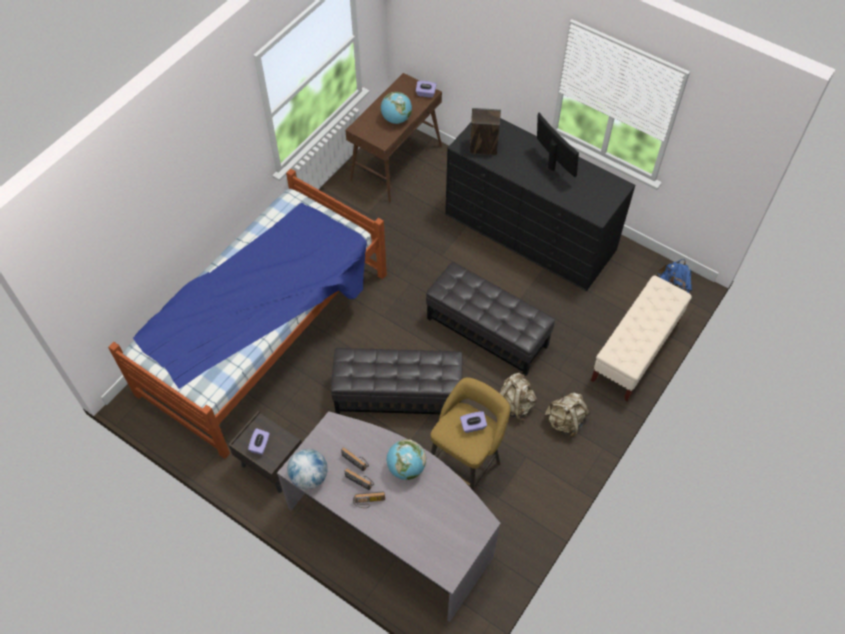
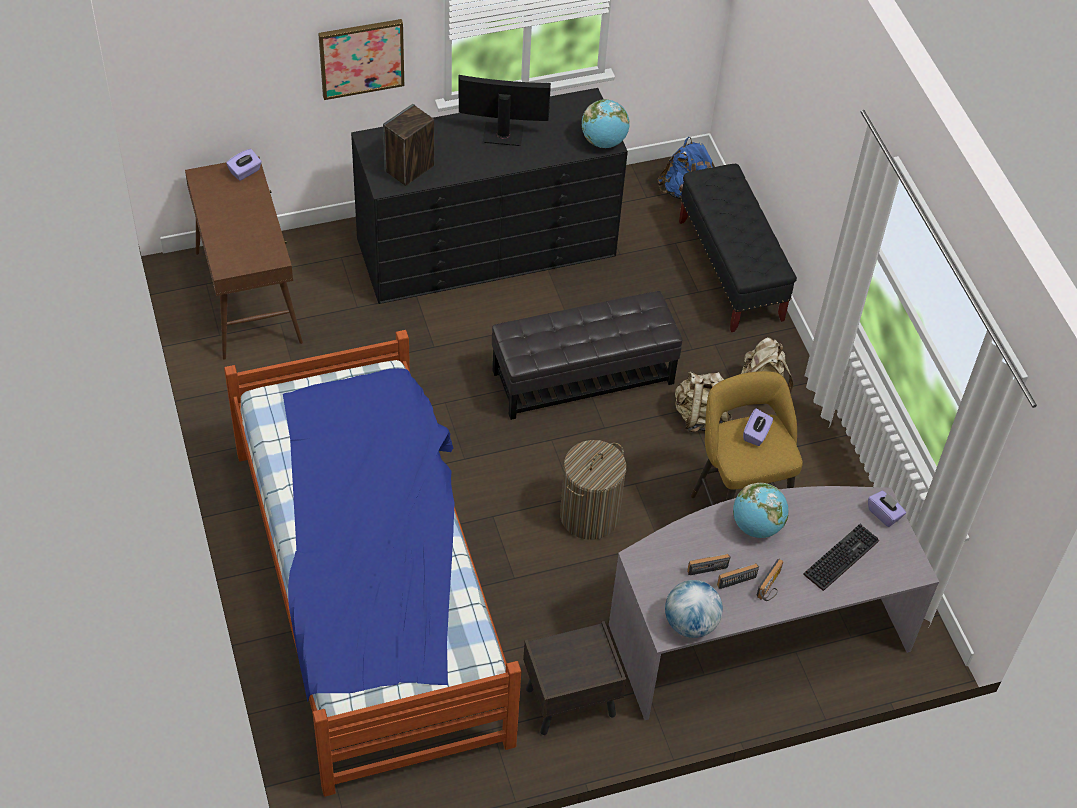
camera: 55 degrees left, 5 degrees down
(260, 445) = (574, 668): purple tissue box -> purple tissue box (884, 514)
(396, 119) = (254, 223): globe -> globe (604, 141)
(398, 395) = (589, 515): black ottoman -> laundry basket
(423, 526) = (840, 556): none -> keyboard
(508, 69) = (361, 58): none -> picture
(635, 351) = (730, 271): beige bench -> black bench

